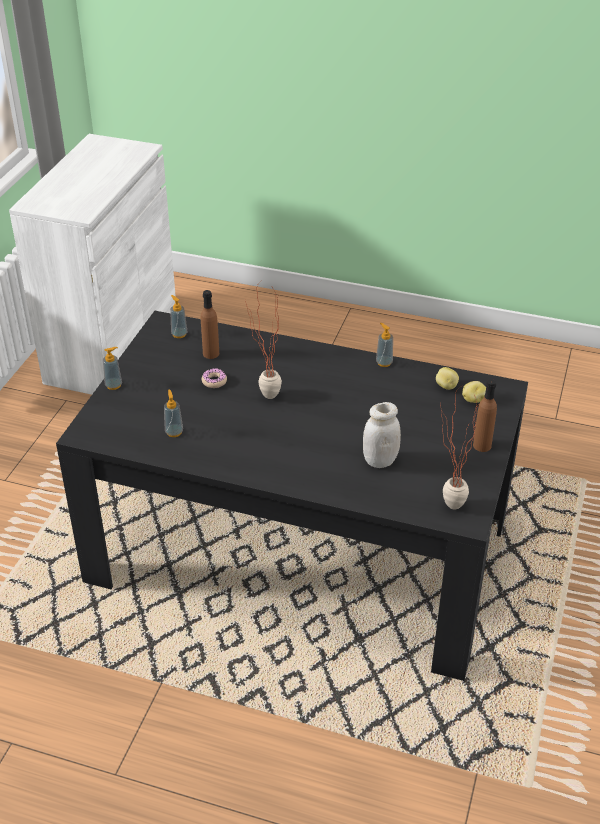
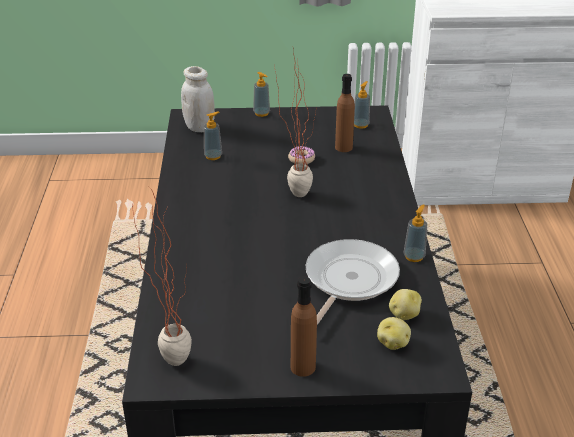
camera: 70 degrees right, 5 degrees down
(380, 460) = (232, 288): white jar -> white jar (199, 127)
(398, 401) = (348, 281): none -> frying pan

